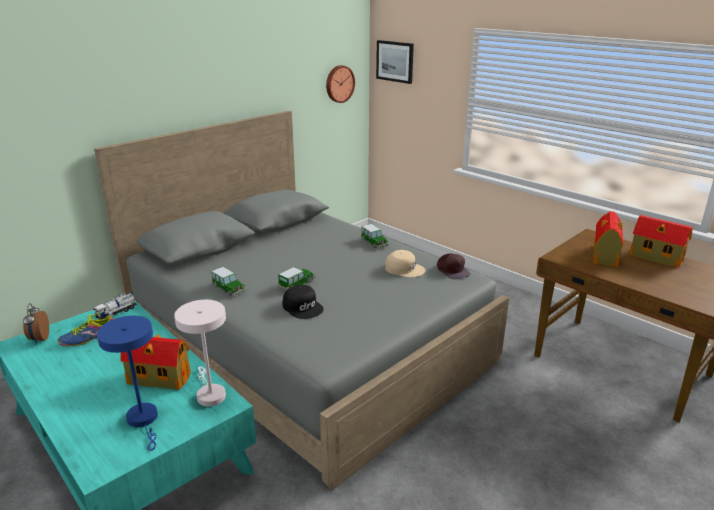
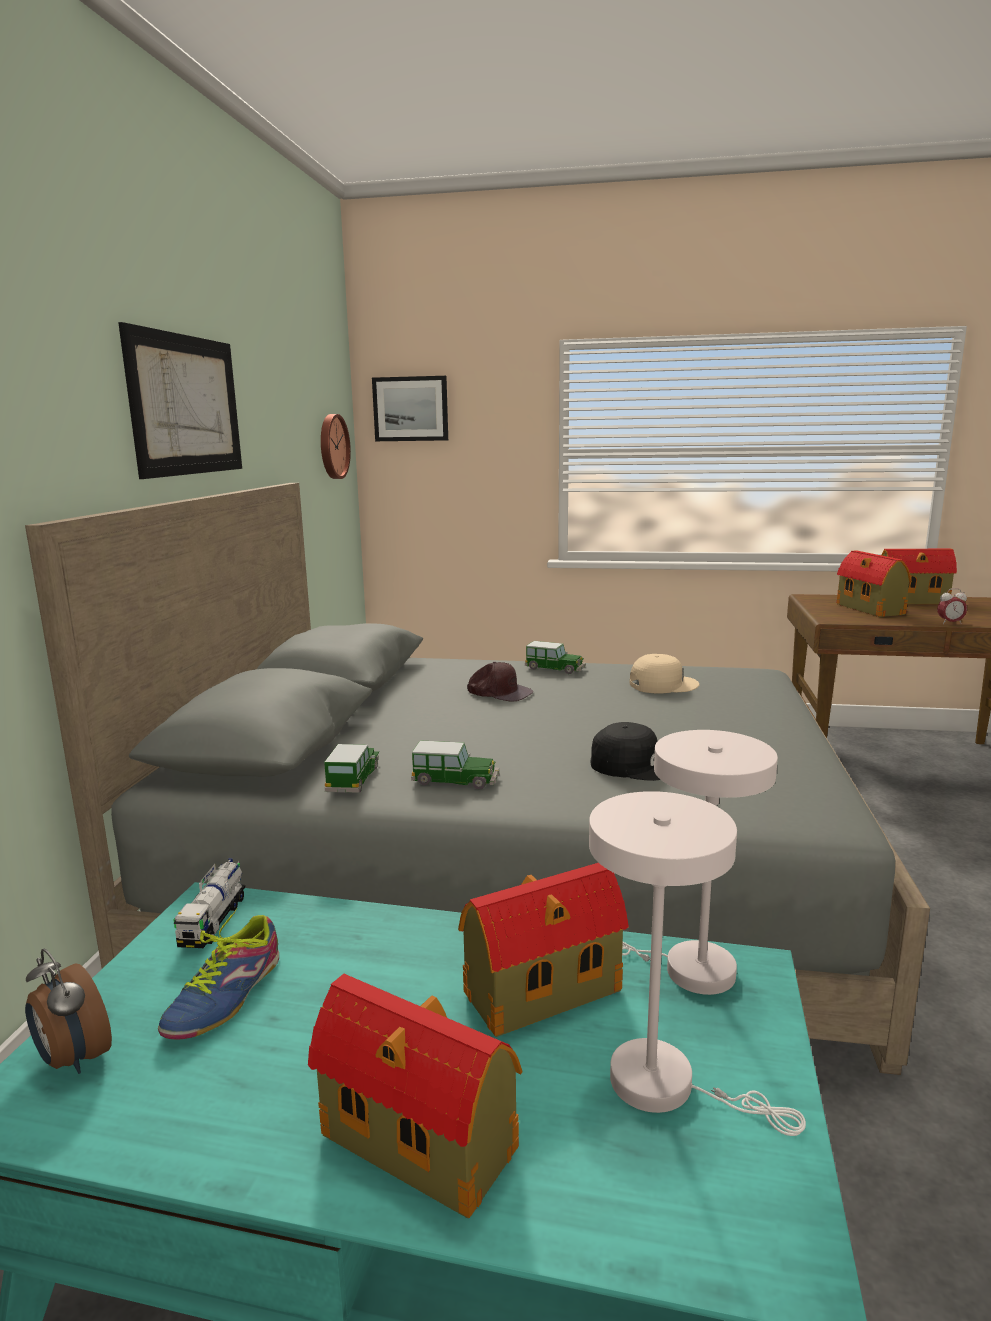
camera: 35 degrees left, 10 degrees down
(71, 400) = (422, 1144): none -> toy house
(144, 420) = (667, 1084): blue table lamp -> white table lamp
(203, 83) = (187, 405): none -> picture
(297, 284) = (556, 741): toy car -> toy car (353, 779)
(452, 270) = (720, 671): brown cap -> brown cap (499, 692)
(628, 283) = (950, 623): none -> alarm clock

